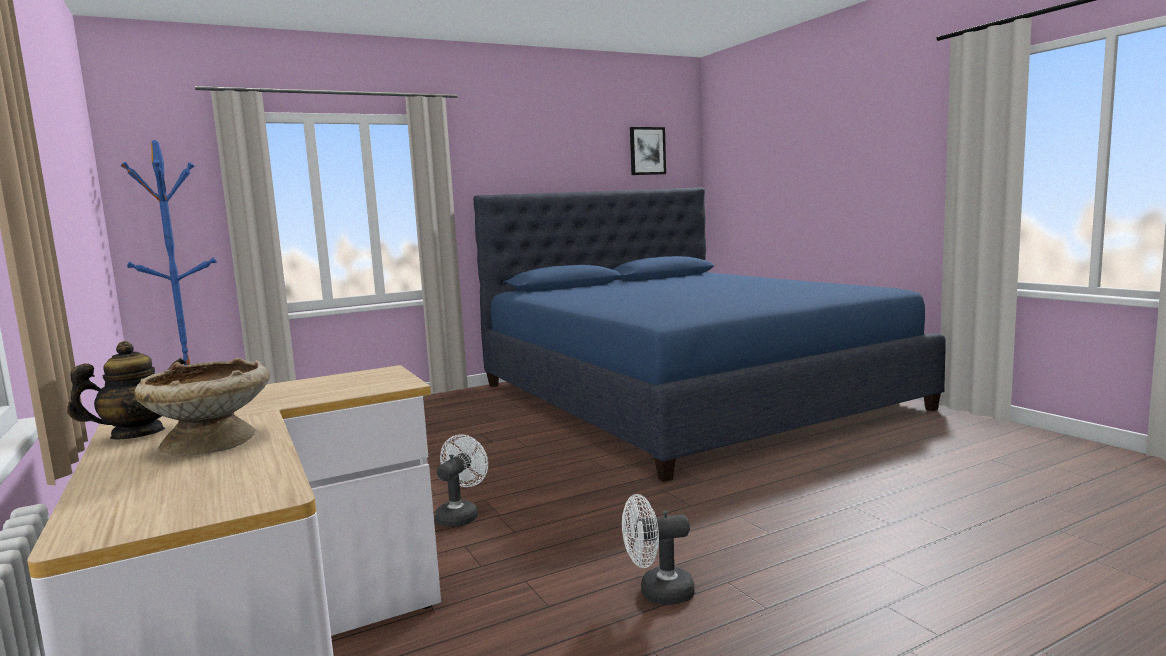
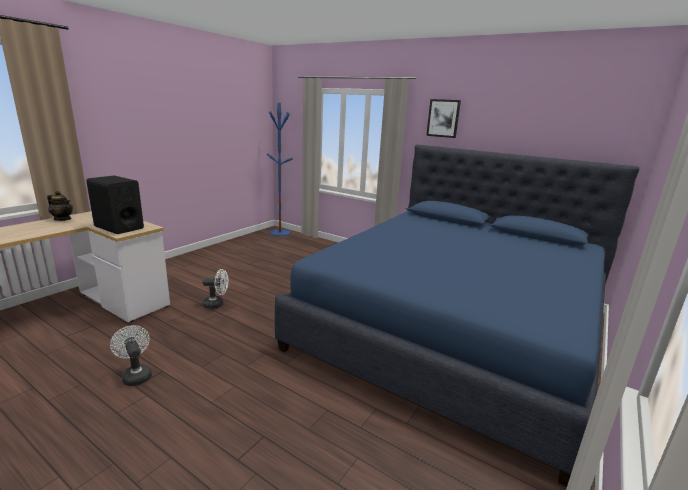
camera: 60 degrees right, 10 degrees up
(213, 441) = (45, 228): beige bowl -> none
(343, 387) = (119, 227): none -> black speaker
(647, 151) = (583, 124): picture -> picture (443, 118)

